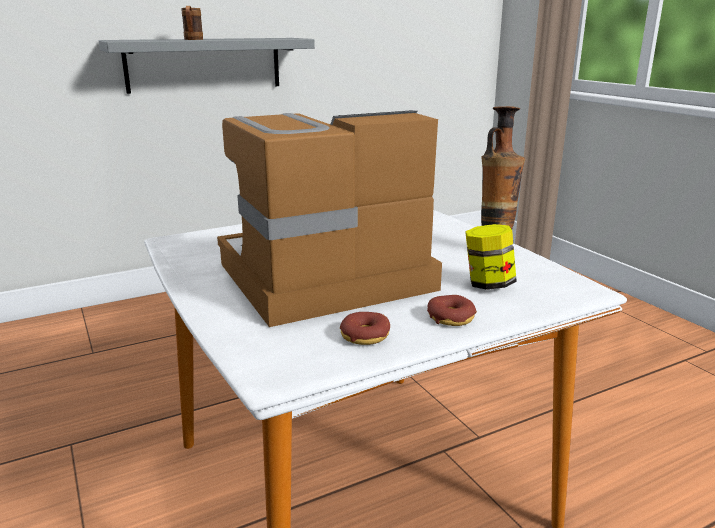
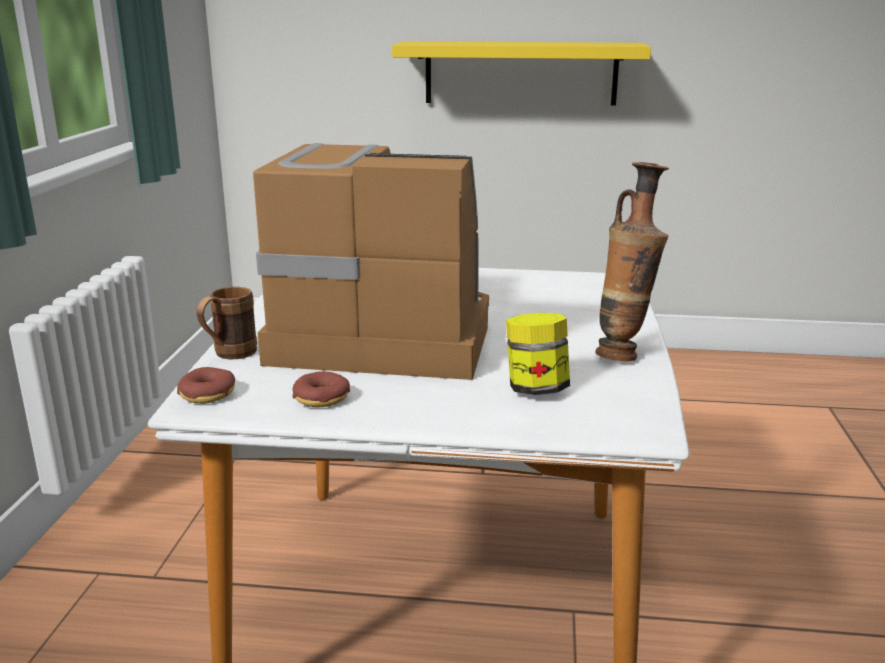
camera: 35 degrees right, 0 degrees up
(192, 39) = (492, 44): brown mug -> brown mug (228, 355)
(204, 64) = (520, 73): grey shelf -> yellow shelf
(451, 318) = (430, 408): donut -> donut (208, 394)

